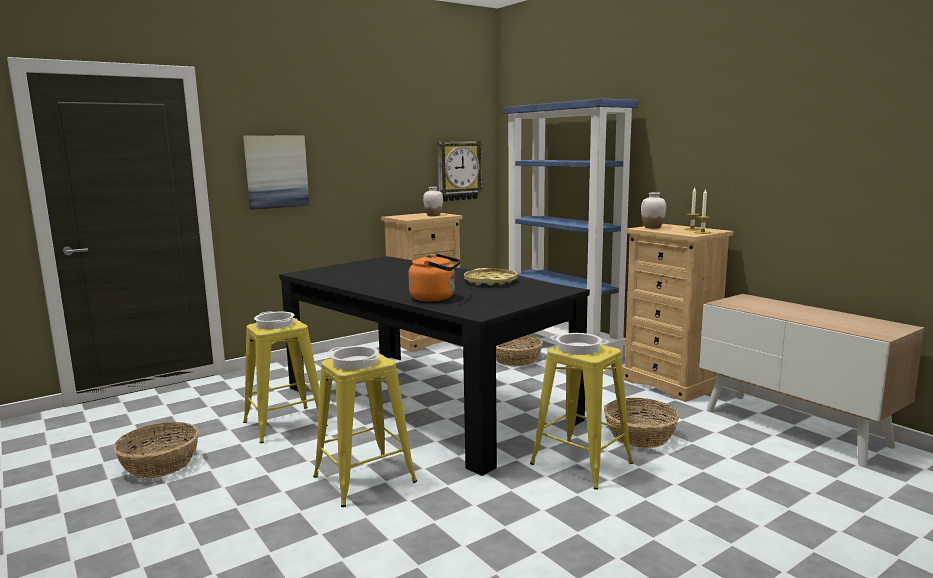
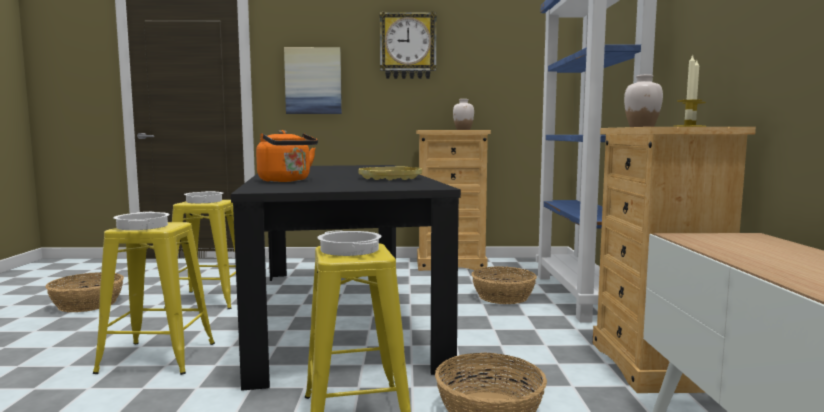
camera: 35 degrees right, 5 degrees down
(458, 171) = (517, 88): wall clock -> wall clock (408, 46)

